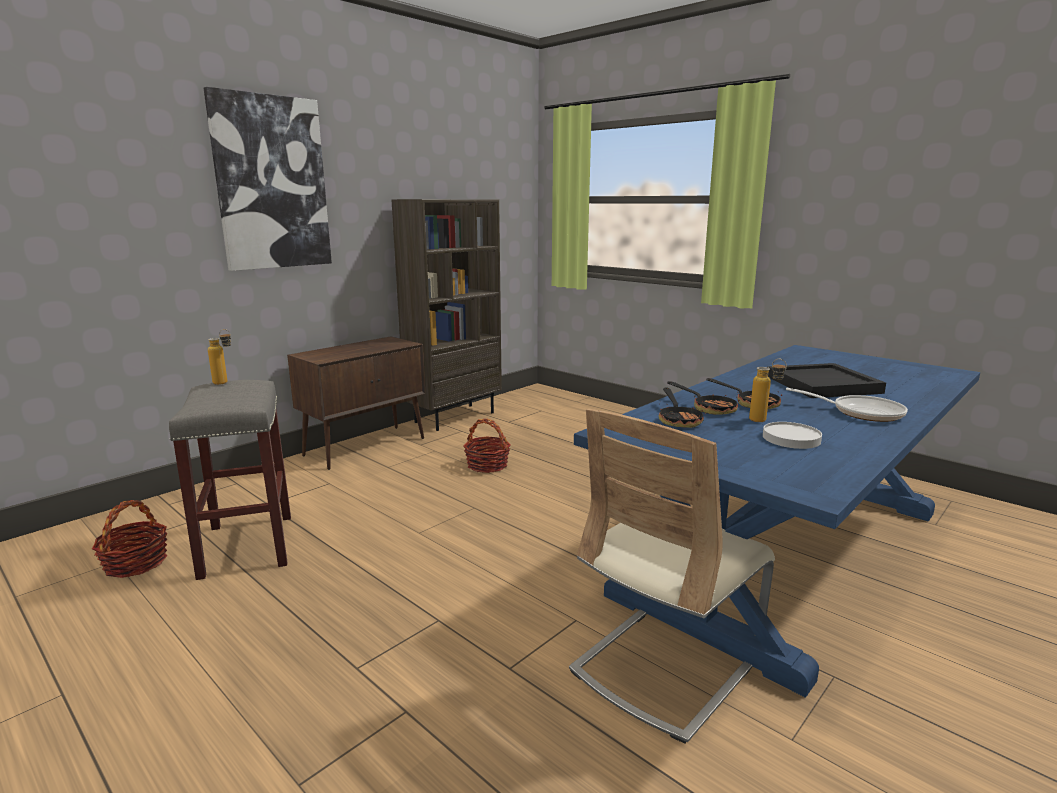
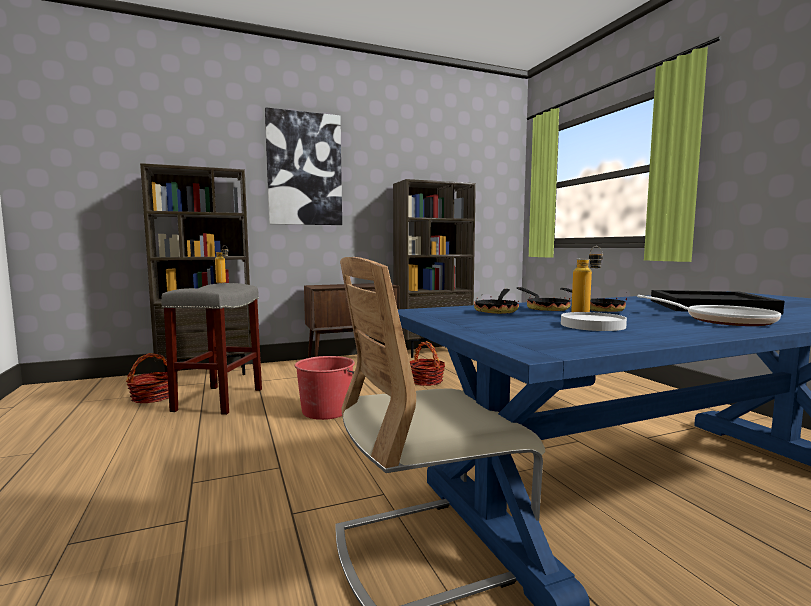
camera: 25 degrees right, 10 degrees down
(174, 505) = (207, 373): none -> brown bookcase
(412, 532) = (326, 411): none -> red bucket

